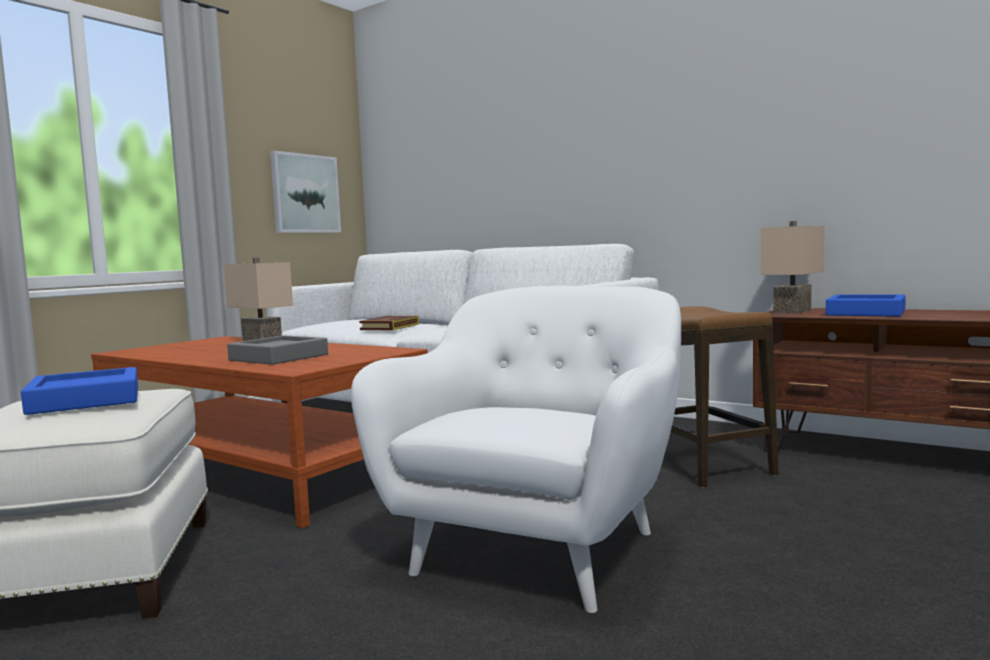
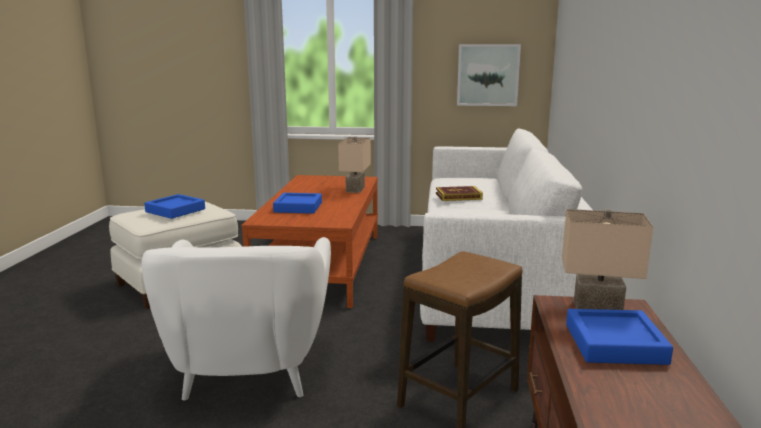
camera: 60 degrees right, 10 degrees up
(279, 357) = (298, 207): grey tray -> blue tray
(540, 548) = (250, 370): white armchair -> white armchair turned 90 degrees clockwise

